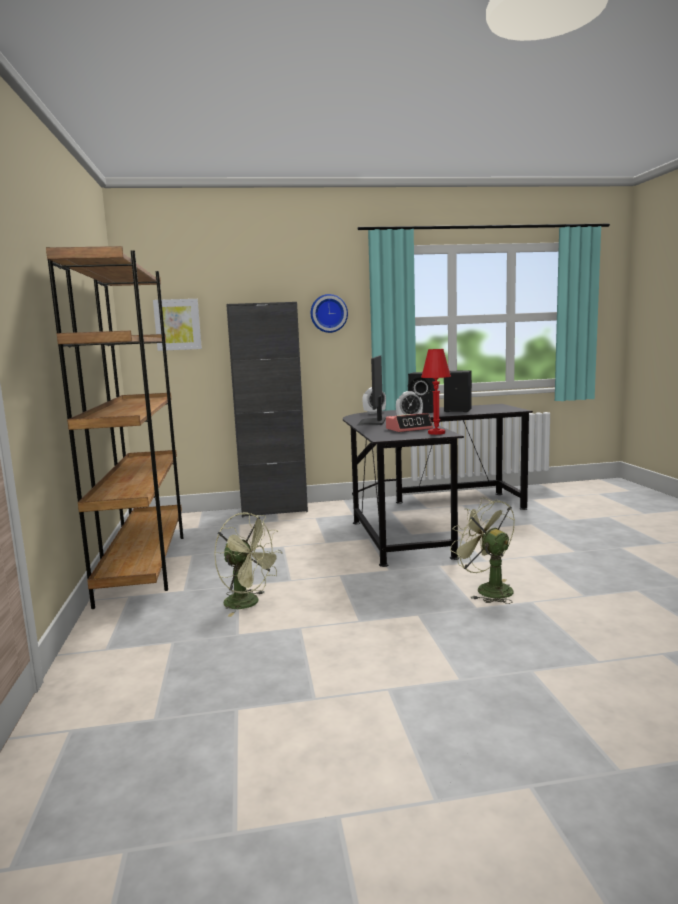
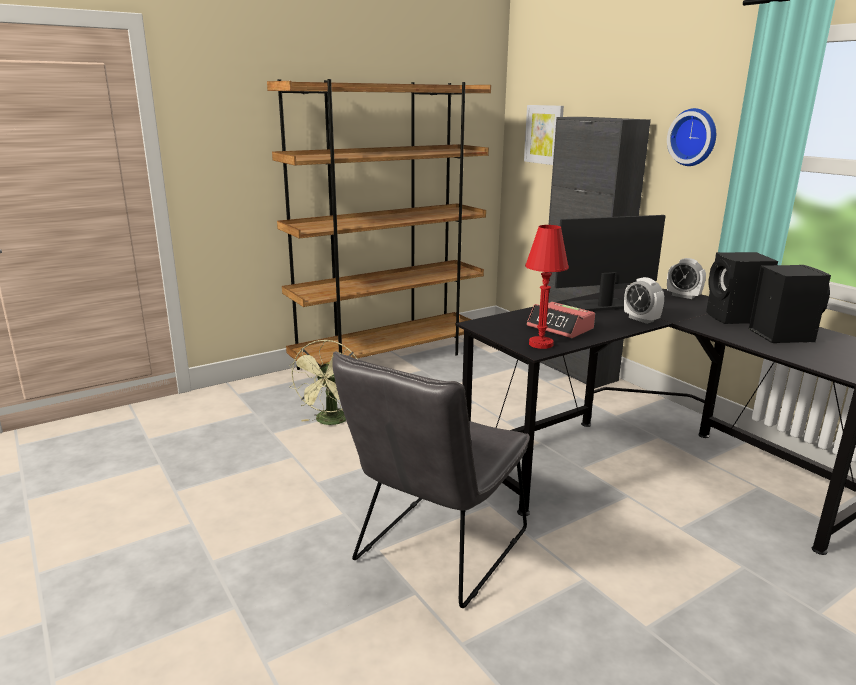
camera: 65 degrees right, 10 degrees up
(487, 589) = (435, 552): green fan -> grey chair

